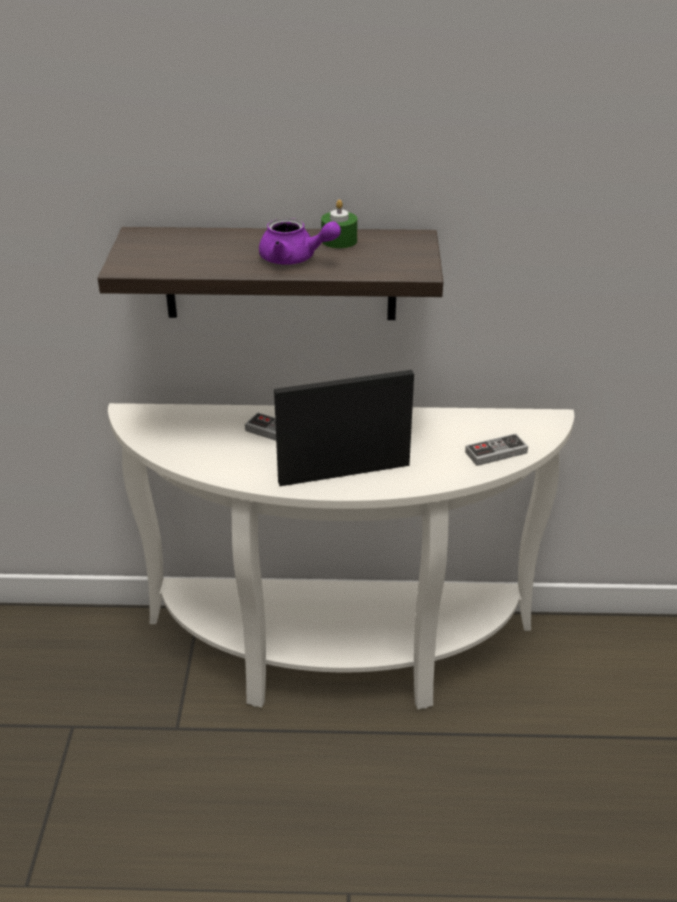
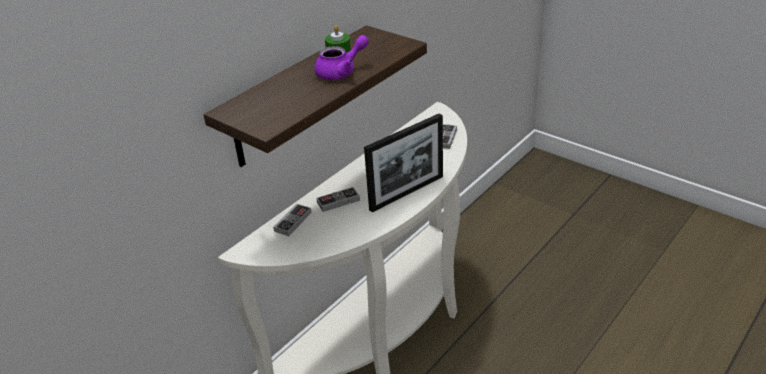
camera: 50 degrees left, 0 degrees up
(208, 419) = (293, 221): none -> game controller
(344, 473) = (407, 193): picture frame -> picture frame turned 150 degrees counterclockwise

